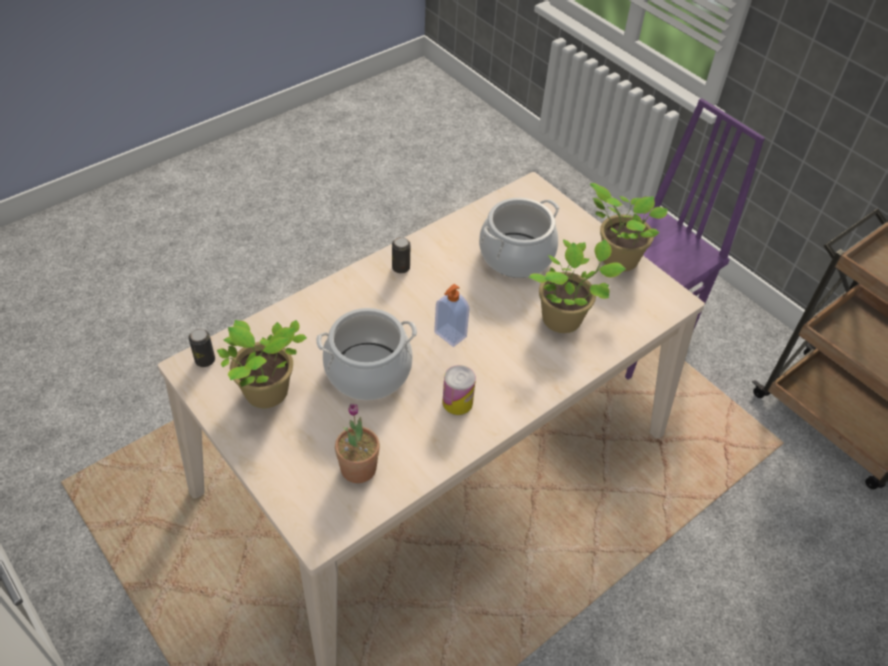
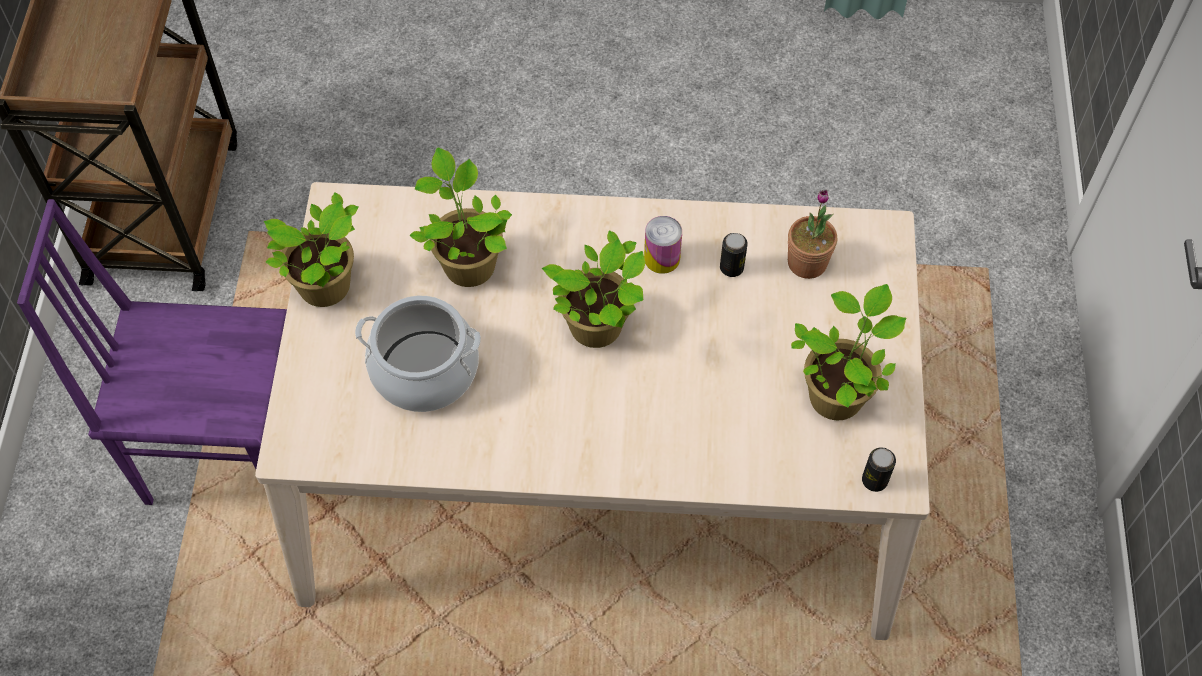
camera: 135 degrees left, 10 degrees up
(368, 371) = (717, 348): cooking pot -> none
(401, 268) = (566, 449): can -> can (731, 268)
(449, 335) = (599, 329): soap dispenser -> potted plant

